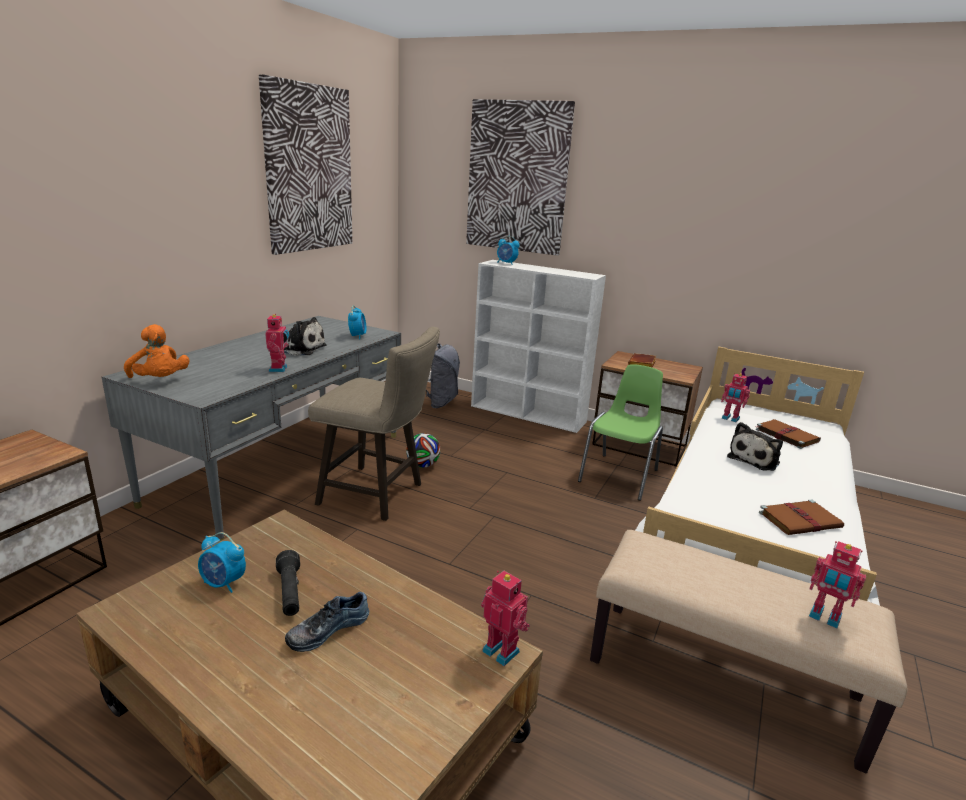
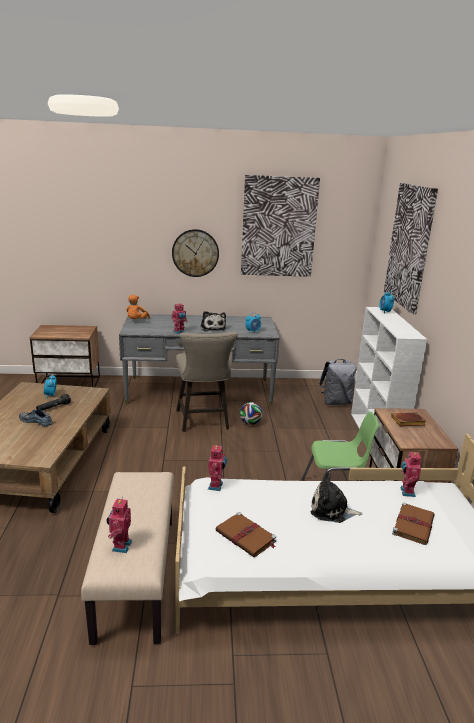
camera: 60 degrees right, 0 degrees up
(202, 225) = (195, 253): none -> wall clock
(502, 650) = (44, 458): toy robot -> toy robot (216, 486)

